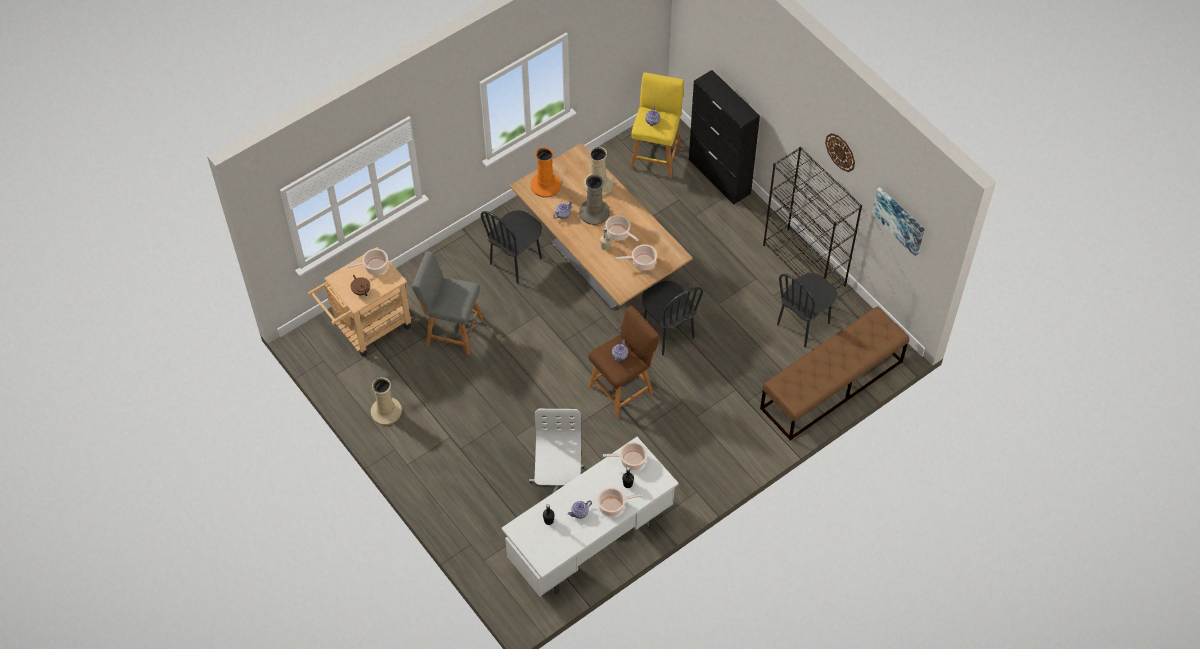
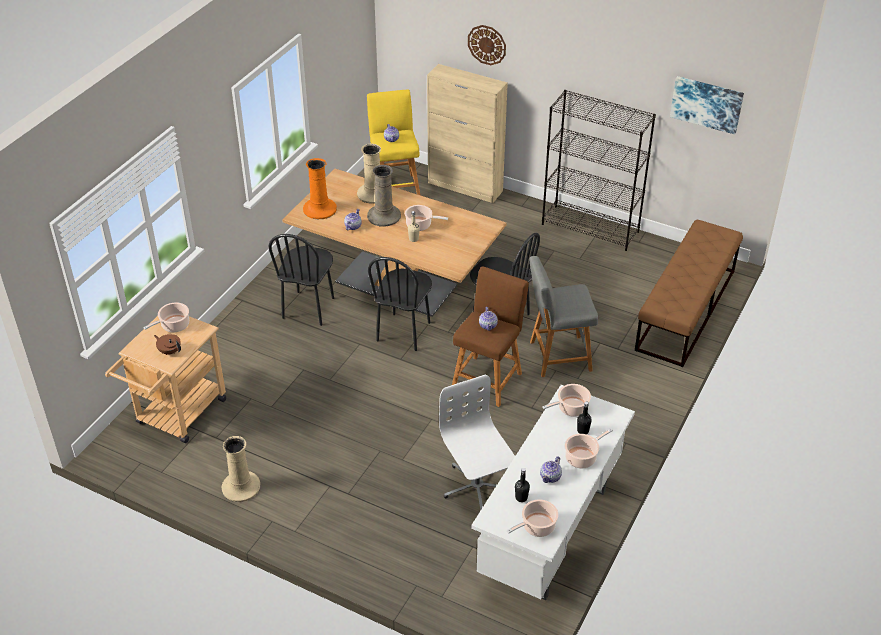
camera: 25 degrees left, 15 degrees down
(451, 330) = (273, 387): grey stool -> grey stool (557, 356)
(642, 262) = (460, 240): cooking pot -> cooking pot (536, 527)
(719, 177) = (465, 187): black cabinet -> beige cabinet
(803, 324) = (623, 271): black chair -> black chair (404, 332)
(840, 152) = (619, 64): wall clock -> wall clock (487, 44)

